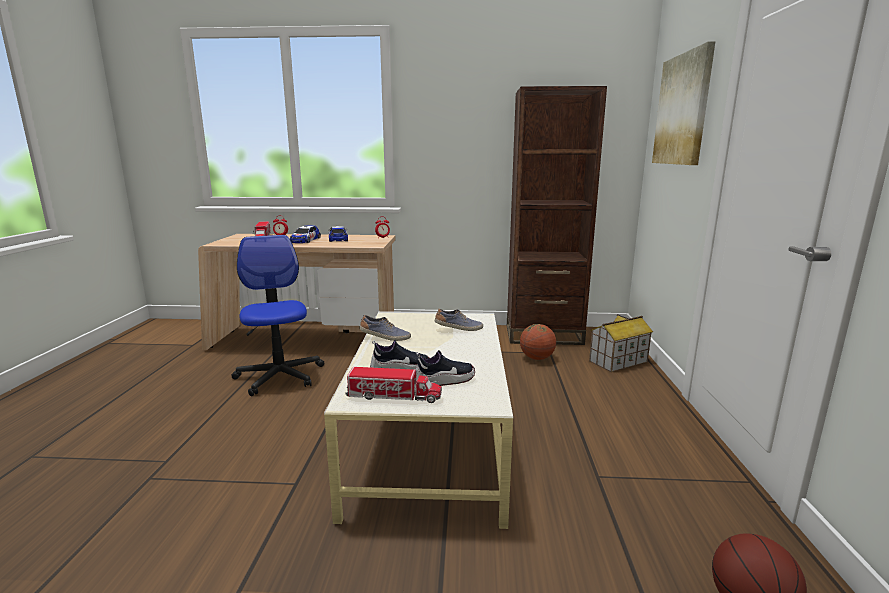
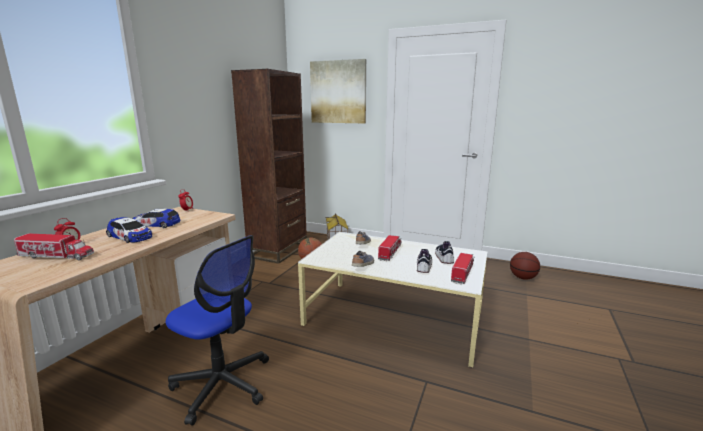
camera: 70 degrees left, 0 degrees up
(280, 376) = (222, 384): office chair -> office chair turned 150 degrees counterclockwise
(440, 346) = (390, 252): none -> toy truck

